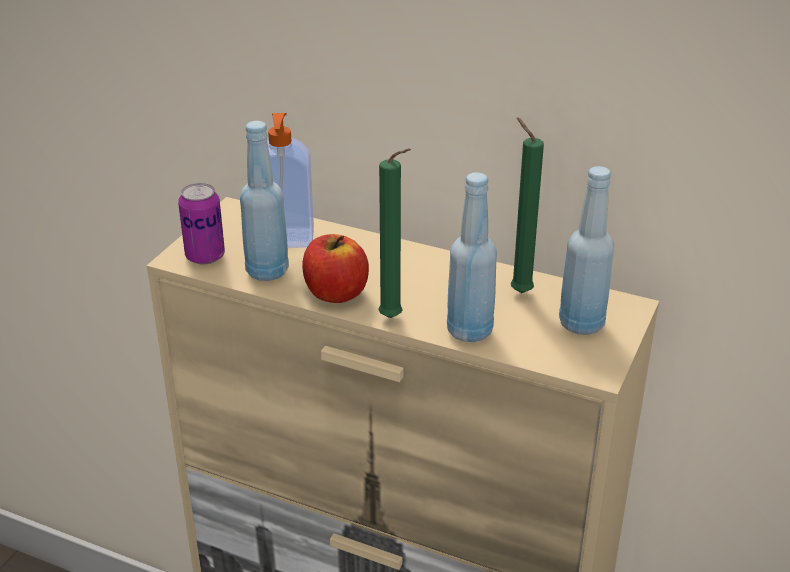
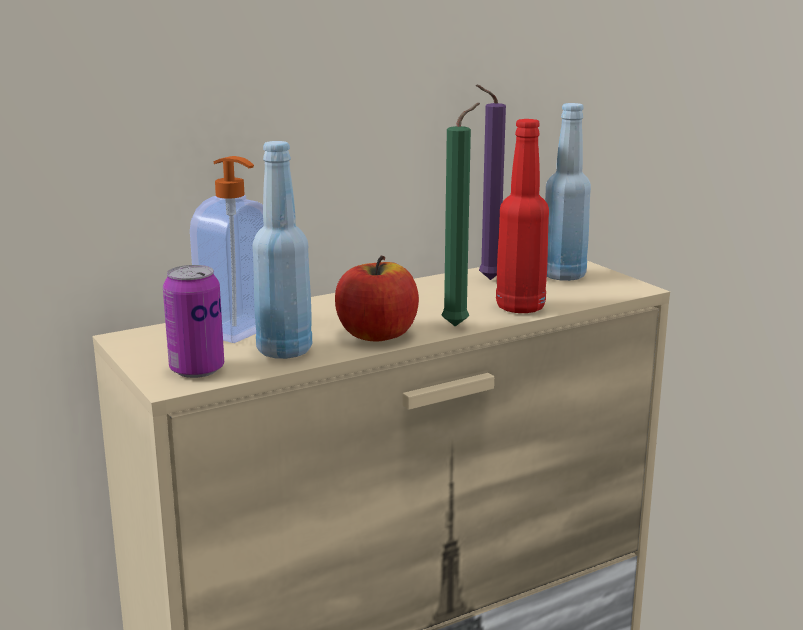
camera: 55 degrees left, 15 degrees down
(469, 331) = (520, 307): blue bottle -> red bottle
(518, 291) = (486, 280): green candle -> purple candle

